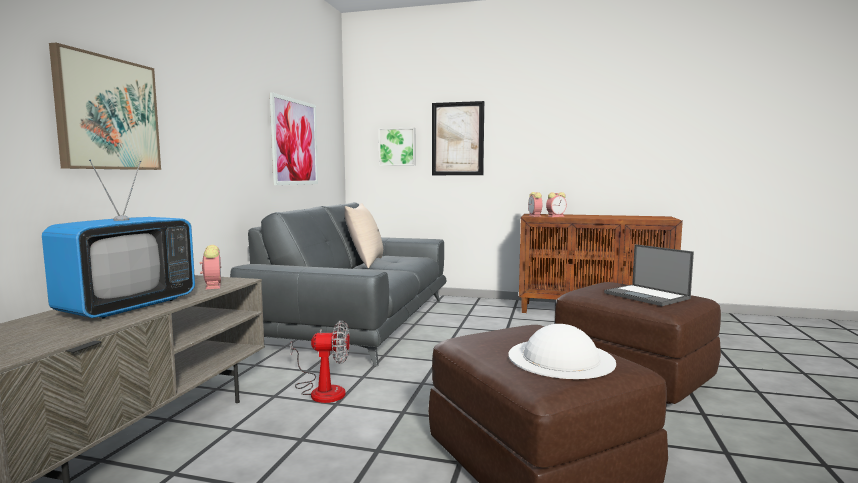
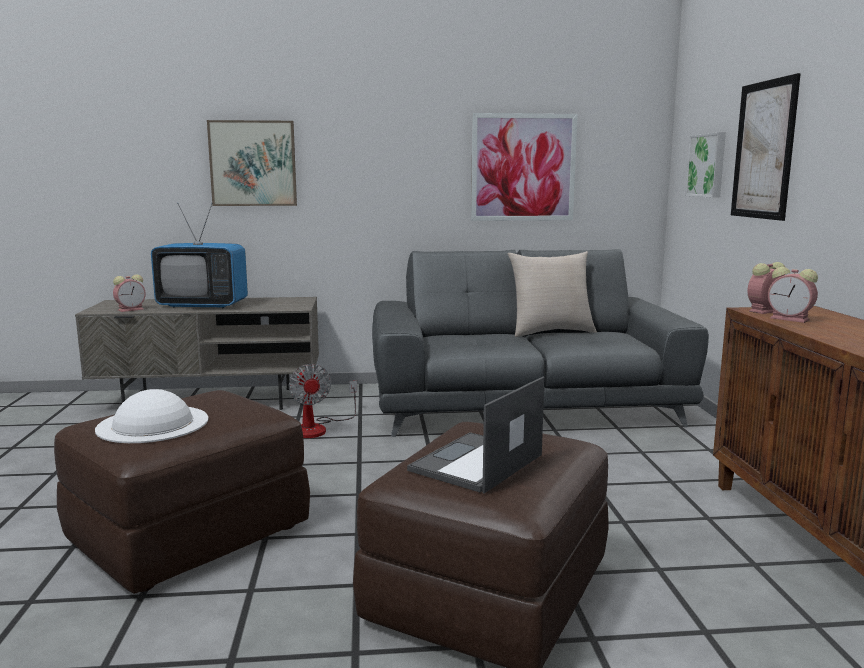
camera: 70 degrees right, 5 degrees up
(213, 286) = (275, 306): alarm clock -> alarm clock (131, 309)

